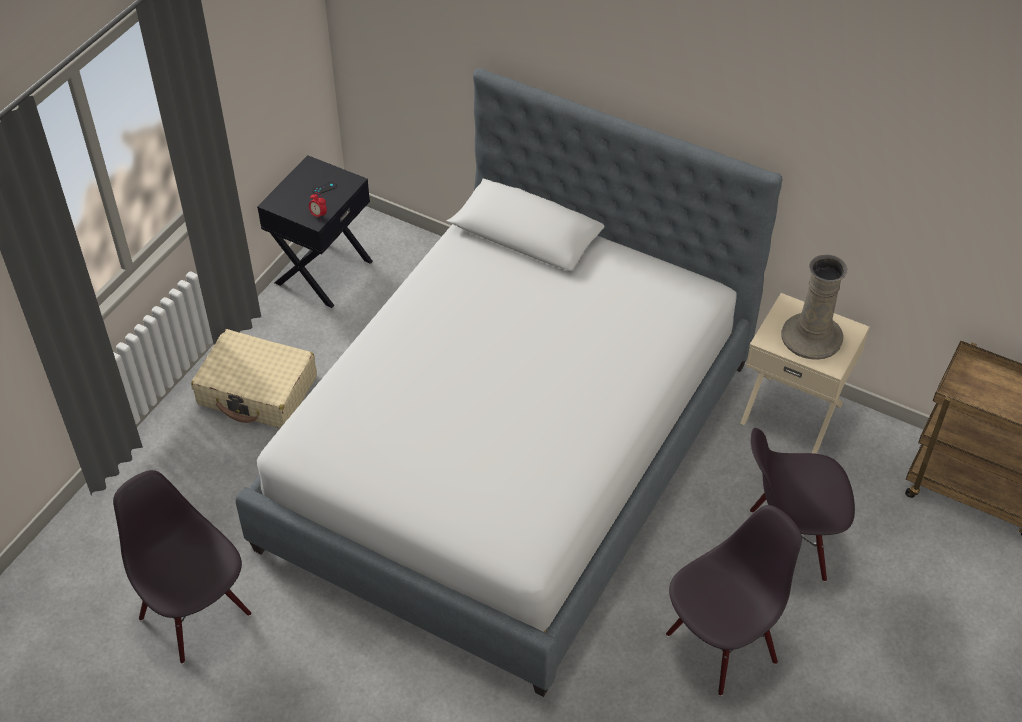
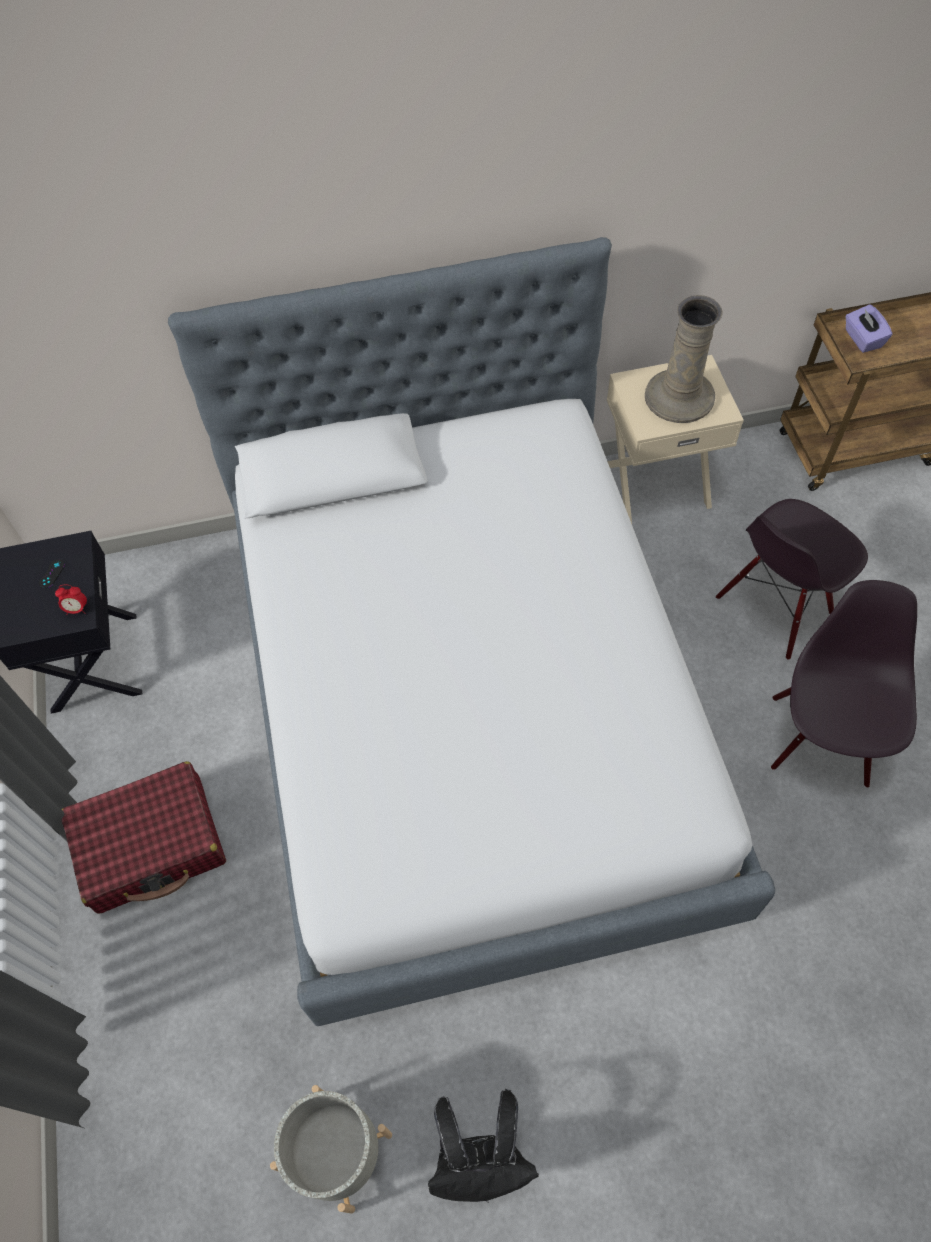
camera: 40 degrees left, 10 degrees up
(196, 615) = (338, 1152): black chair -> grey planter
(258, 391) = (152, 844): beige suitcase -> red suitcase
(263, 681) = (481, 1158): none -> black backpack
(981, 380) = (862, 339): none -> purple tissue box

